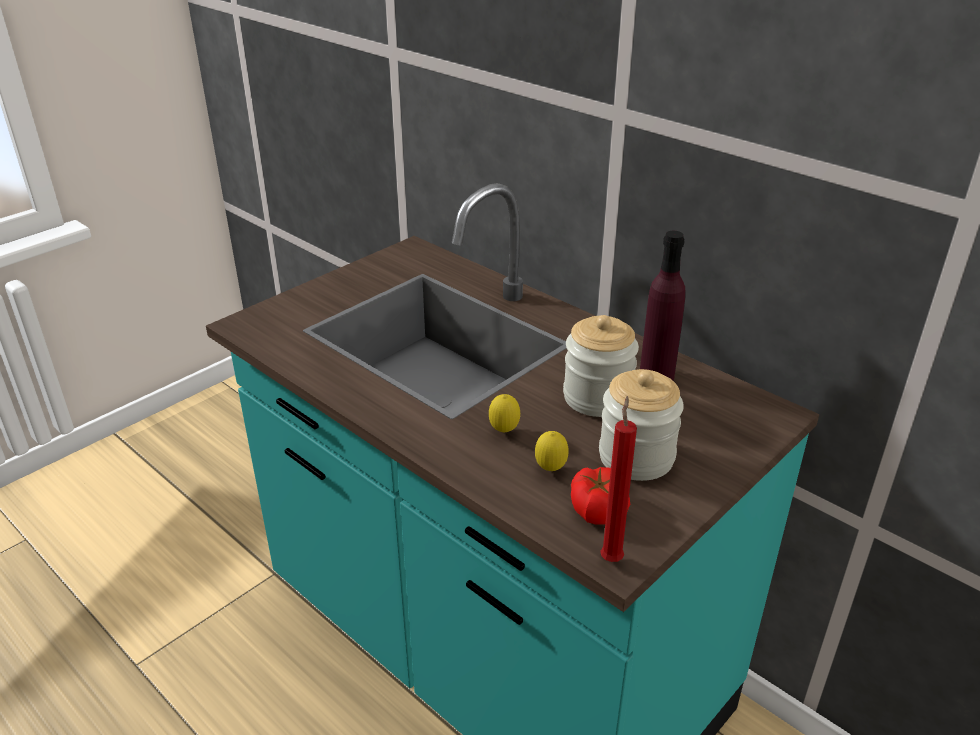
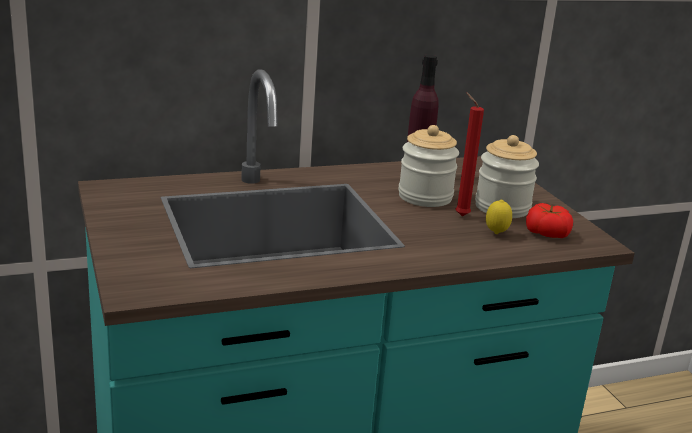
camera: 65 degrees left, 10 degrees down
(504, 431) = (439, 234): lemon -> none
(611, 557) = (596, 244): red candle -> red candle (459, 215)

